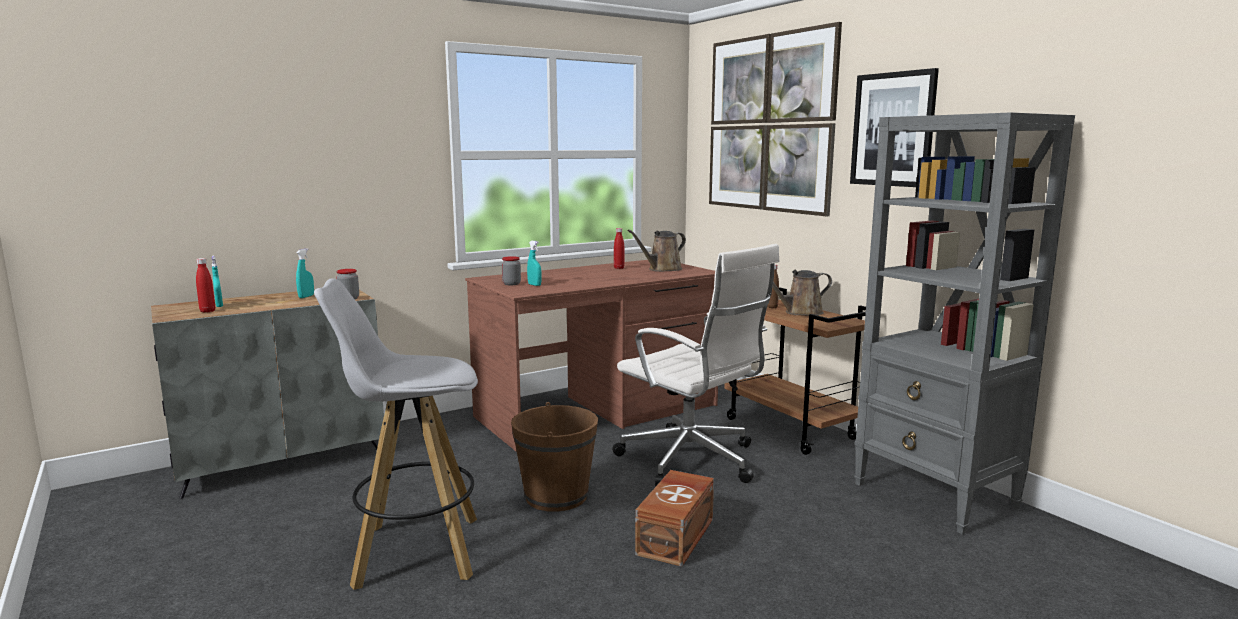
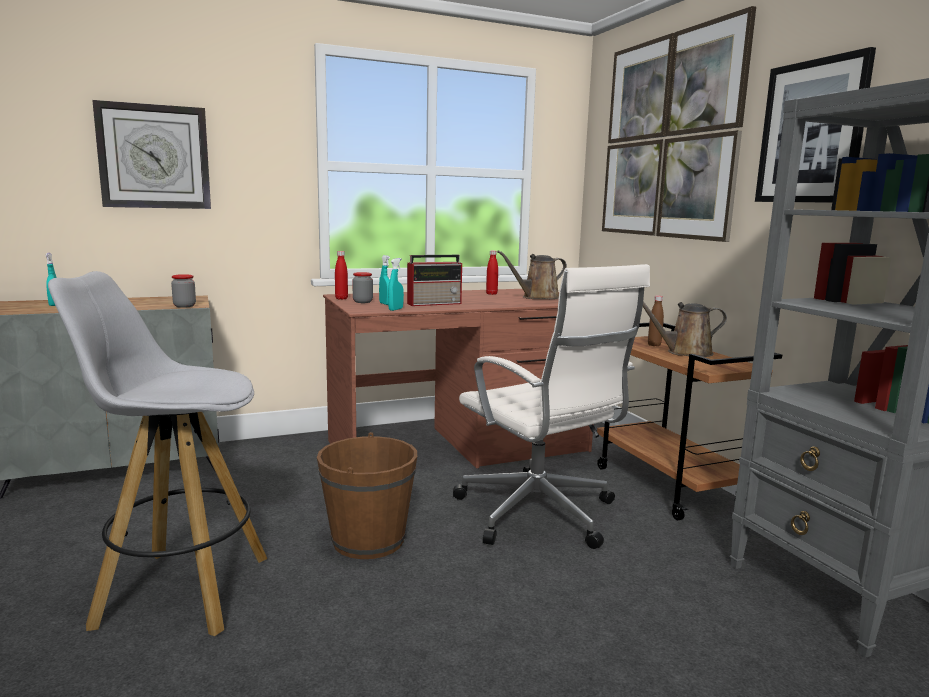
camera: 10 degrees right, 0 degrees up
(207, 311) = (35, 309): red bottle -> red bottle (341, 298)
(301, 155) = (154, 157): none -> wall clock
(306, 296) = (147, 302): turquoise spray bottle -> turquoise spray bottle (395, 309)
(578, 281) = (435, 303): none -> radio
(677, 536) = (485, 610): brown storage box -> none

